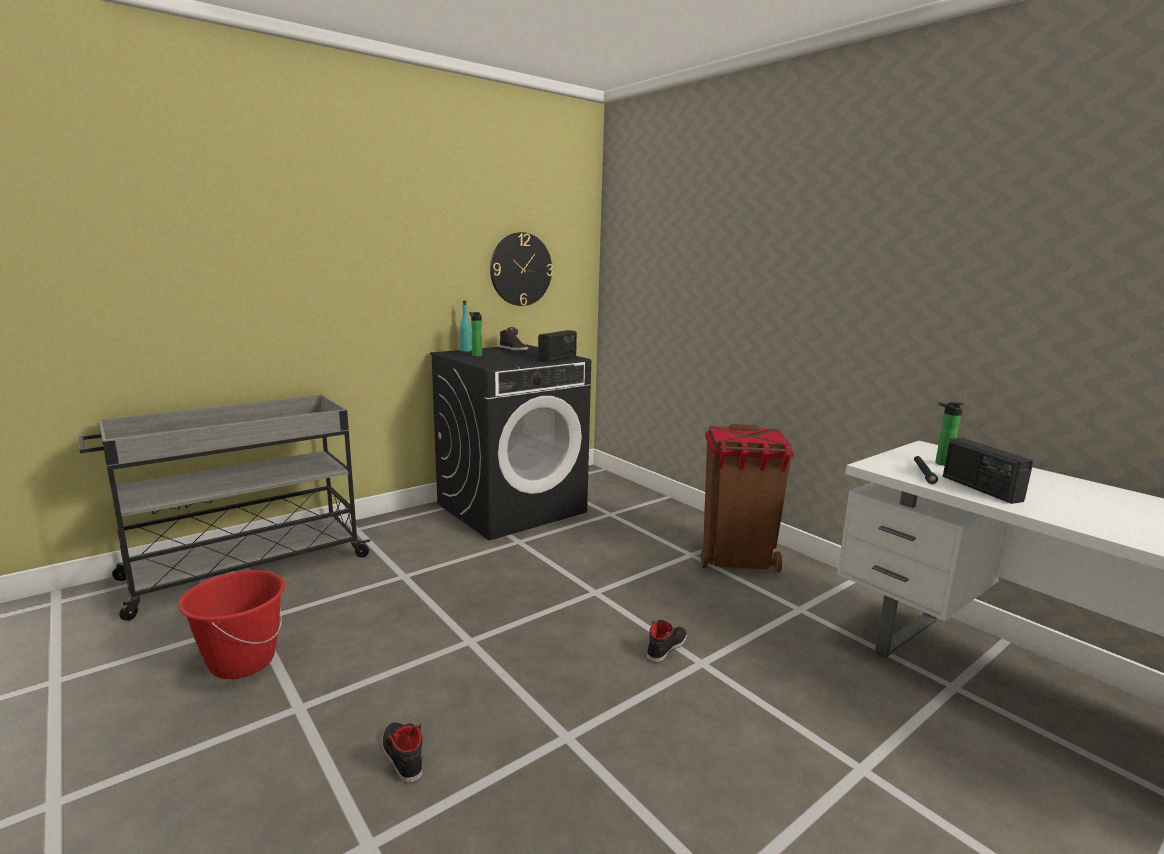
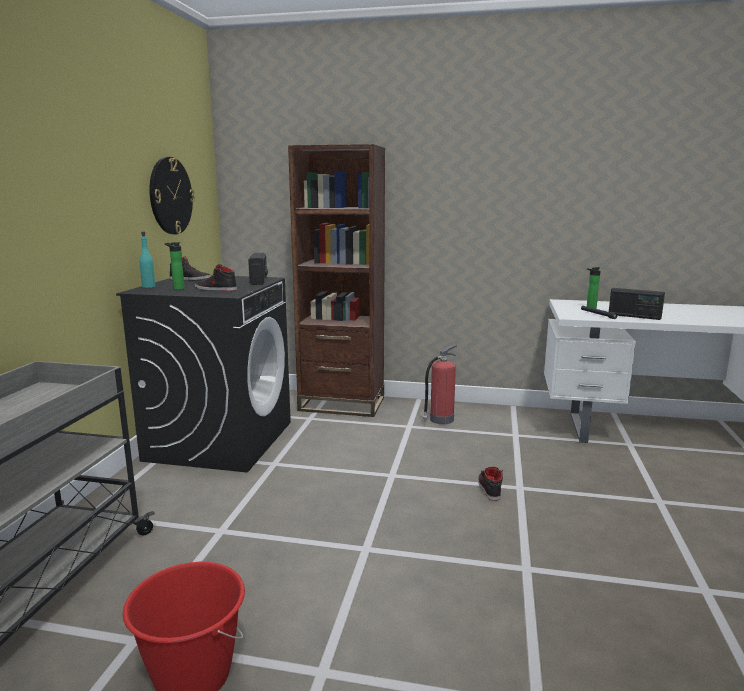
camera: 40 degrees left, 0 degrees up
(401, 756) = (458, 646): black shoe -> black shoe (215, 289)
(660, 511) = (342, 404): none -> brown bookcase
(737, 560) = (440, 419): brown trash can -> fire extinguisher

